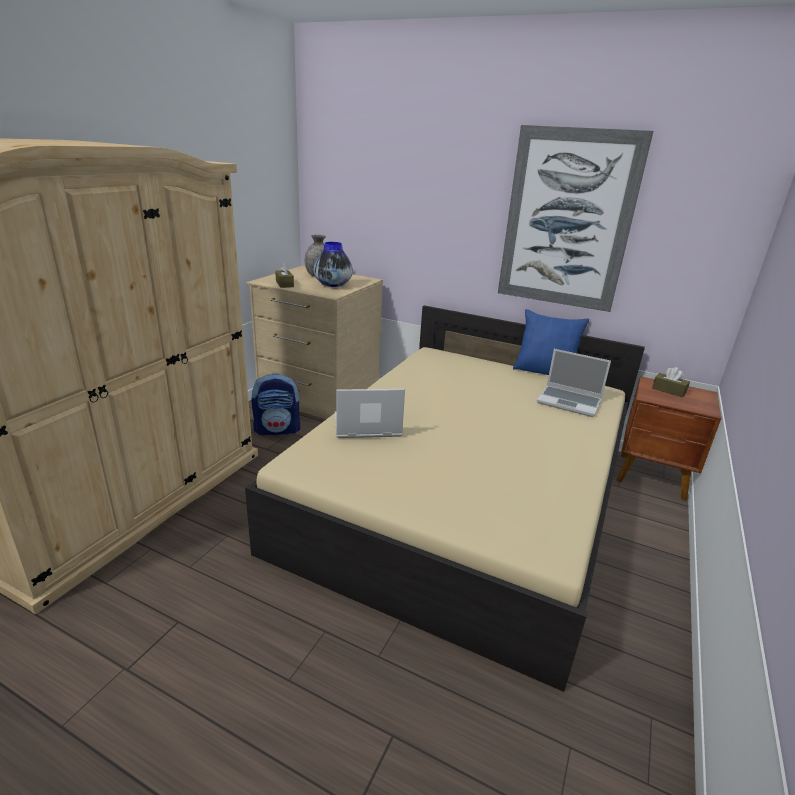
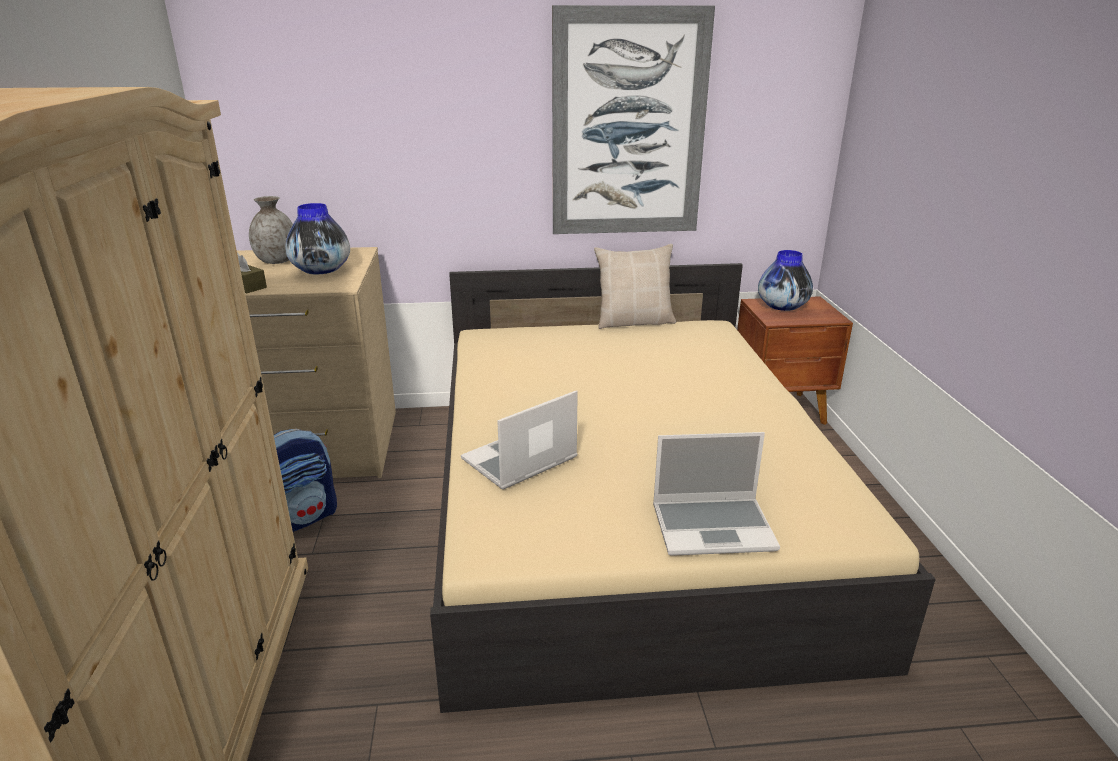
camera: 30 degrees left, 0 degrees up
(544, 371) = (634, 321): blue pillow -> beige pillow
(570, 402) = (698, 350): laptop -> laptop (714, 527)
(669, 390) = (782, 307): brown tissue box -> vase

